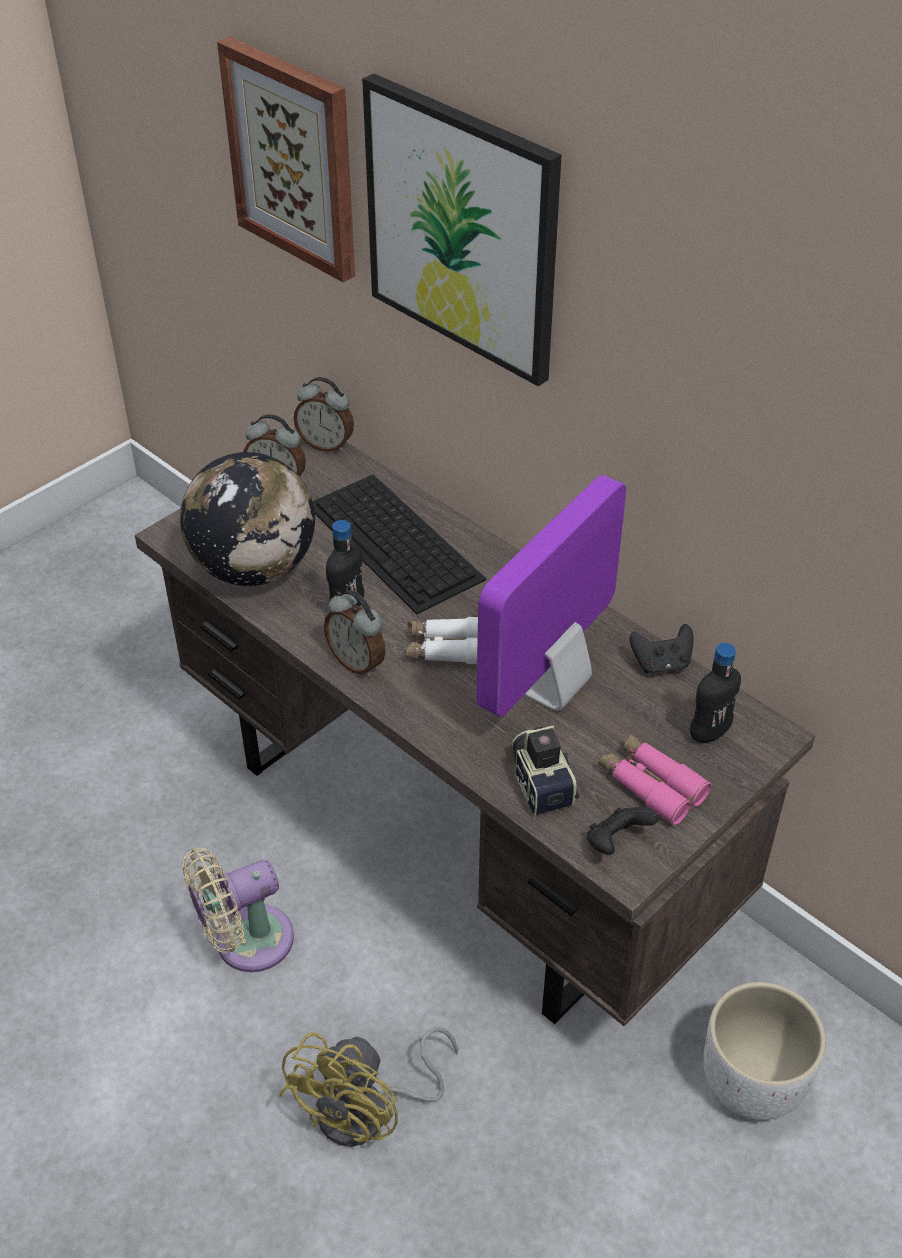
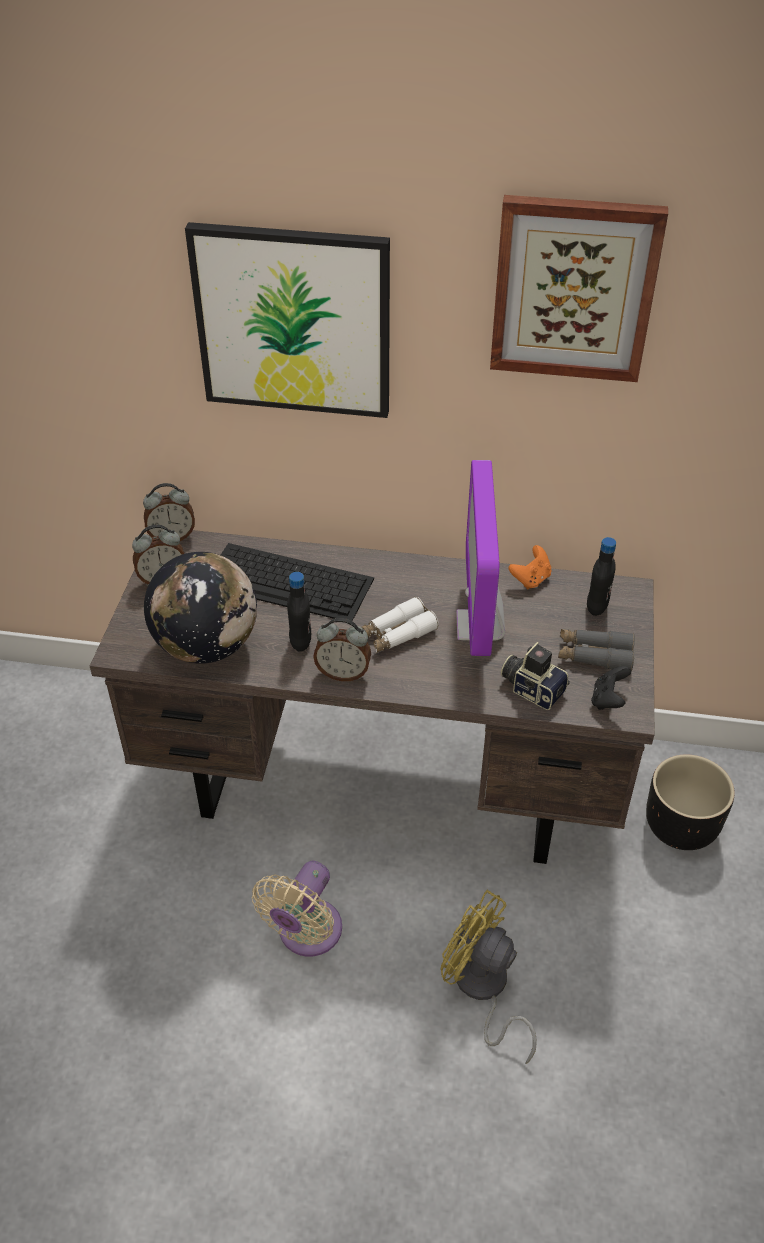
camera: 35 degrees left, 0 degrees up
(294, 158) = (100, 314): picture -> picture (574, 288)
(368, 1112) = (482, 989): yellow fan -> yellow fan turned 135 degrees clockwise
(651, 785) = (594, 655): pink binoculars -> grey binoculars
(661, 664) = (531, 579): black game controller -> orange game controller
(751, 1082) = (680, 828): white planter -> black planter

